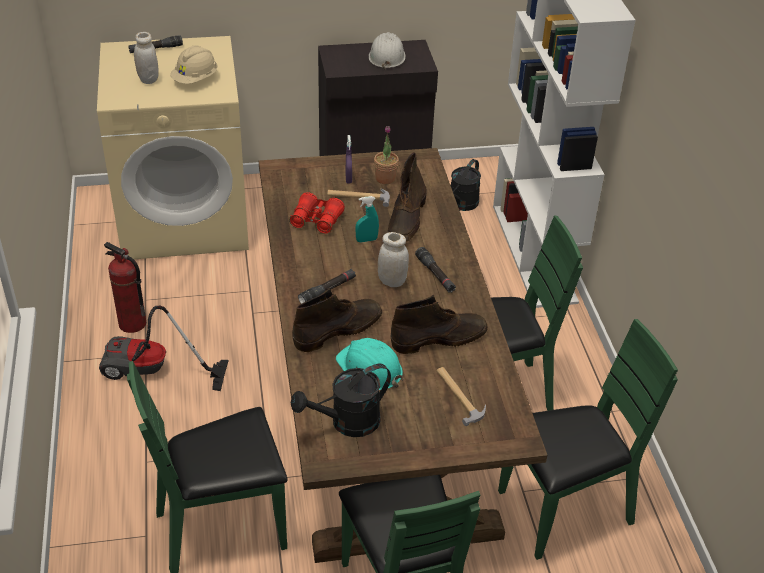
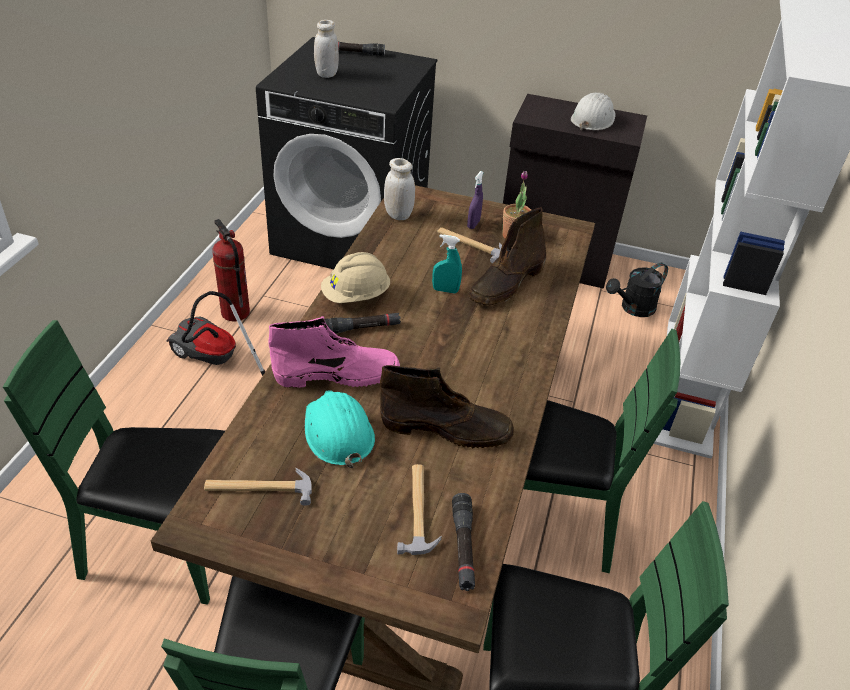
camera: 25 degrees right, 0 degrees up
(185, 219) = (351, 237): beige washing machine -> black washing machine
(195, 79) = (370, 85): beige hard hat -> beige hard hat (356, 296)
(316, 220) = (407, 254): red binoculars -> none
(338, 329) = (338, 374): brown boot -> pink boot
(347, 423) = (259, 488): black watering can -> hammer
(392, 281) = (440, 343): white jar -> white jar (398, 215)
(435, 274) = (496, 353): black flashlight -> black flashlight (463, 546)

